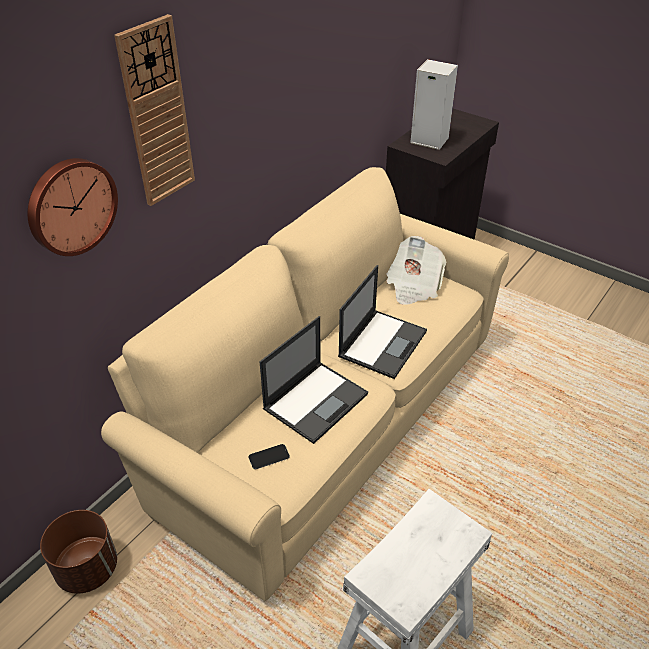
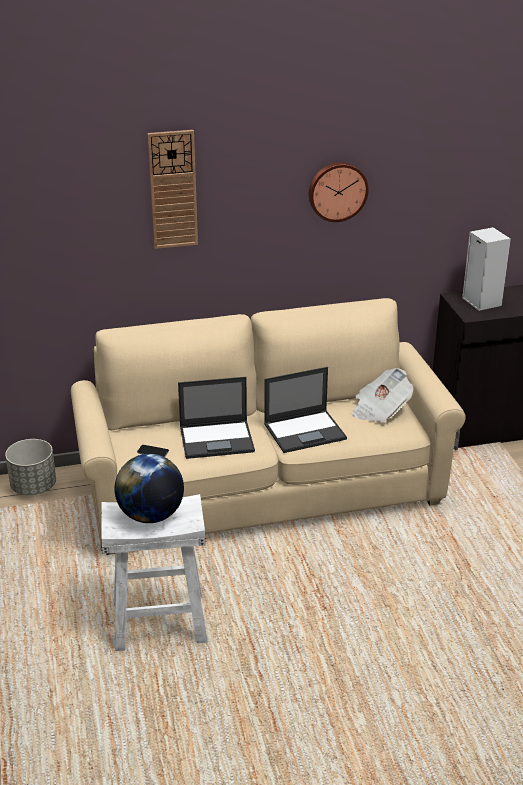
camera: 40 degrees right, 10 degrees down
(70, 206) = (93, 226): wall clock -> wall clock (337, 191)
(87, 568) = (34, 486): brown planter -> grey planter
(415, 554) = (151, 515): none -> globe

